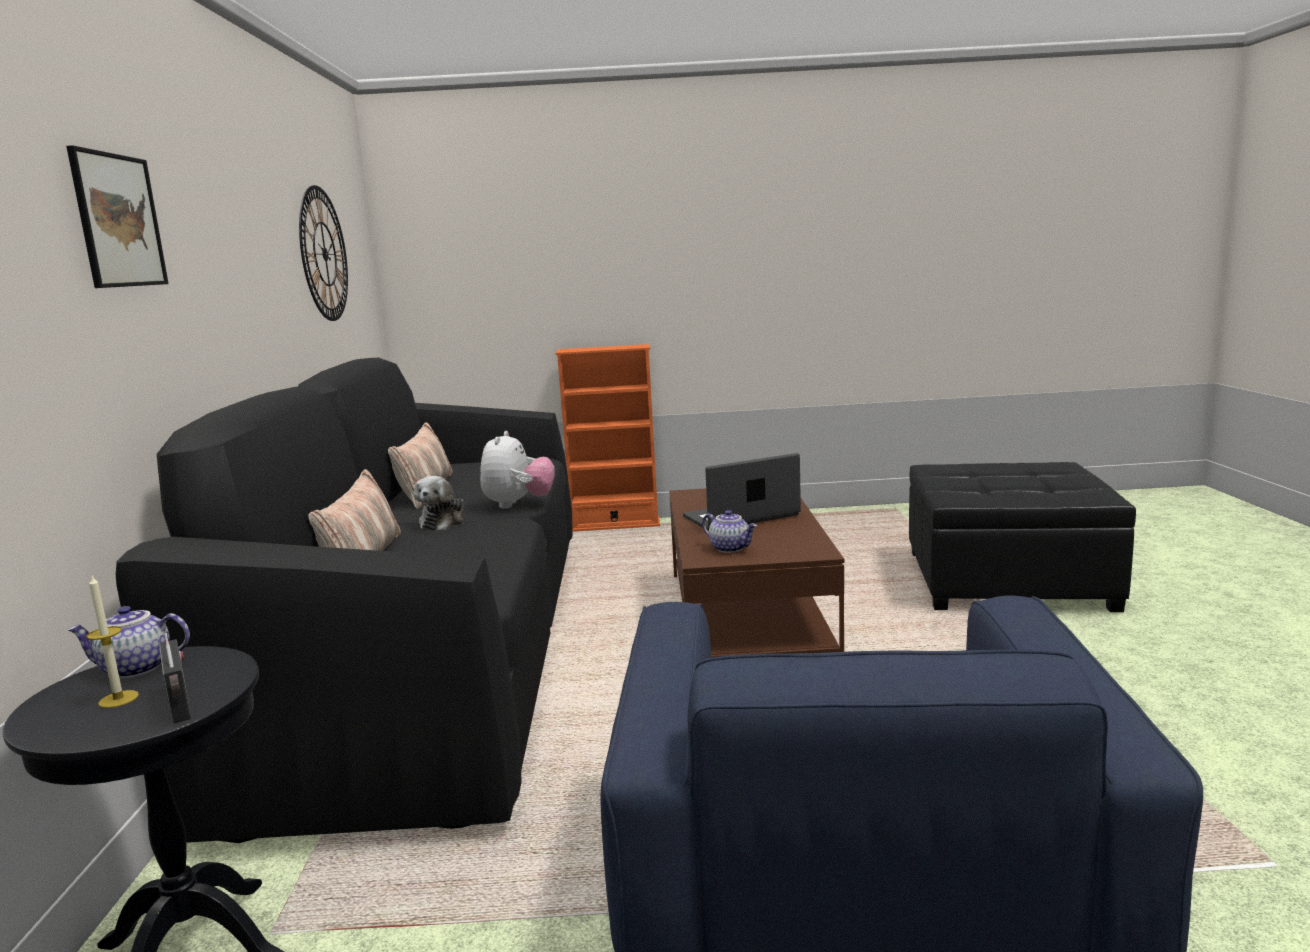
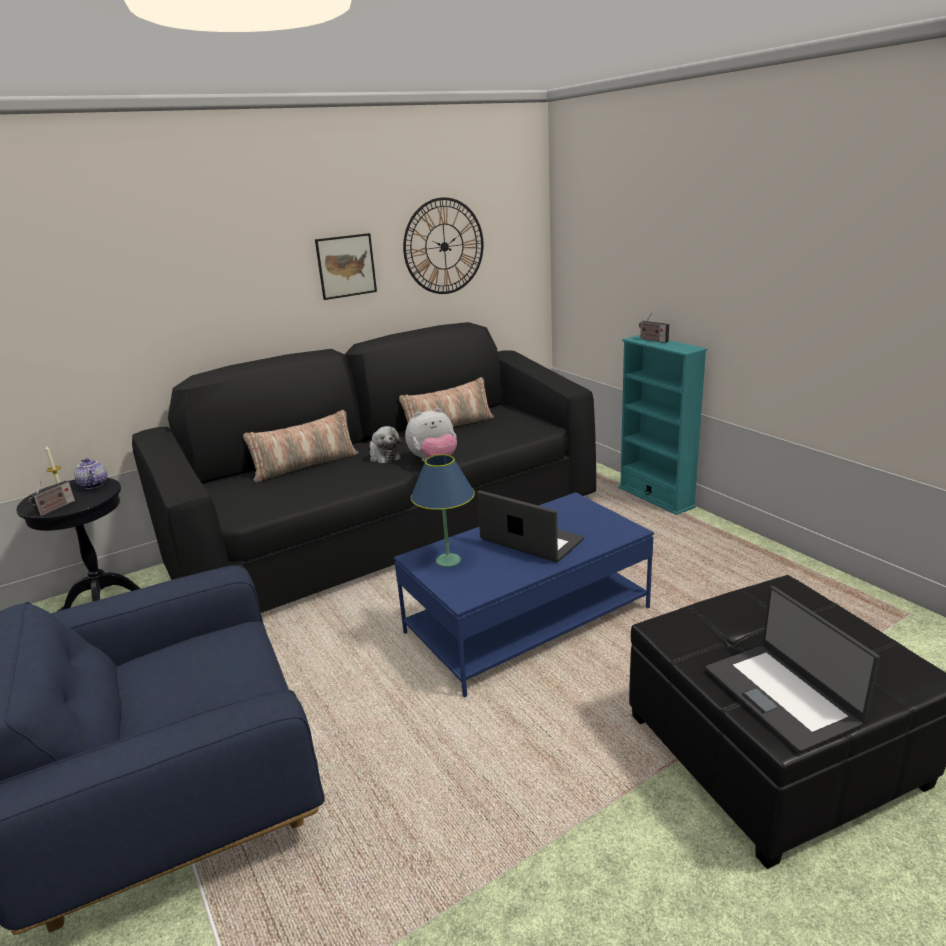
camera: 60 degrees right, 10 degrees up
(118, 221) = (175, 265): picture -> picture (346, 266)
(443, 522) = (384, 456): plush toy -> plush toy turned 105 degrees counterclockwise
(587, 348) = (652, 340): none -> radio
(615, 525) = (655, 497): orange bookcase -> turquoise bookcase
(730, 548) = (448, 560): teapot -> blue table lamp
(746, 617) = (527, 620): brown coffee table -> blue coffee table
(1062, 491) = (782, 695): none -> laptop

